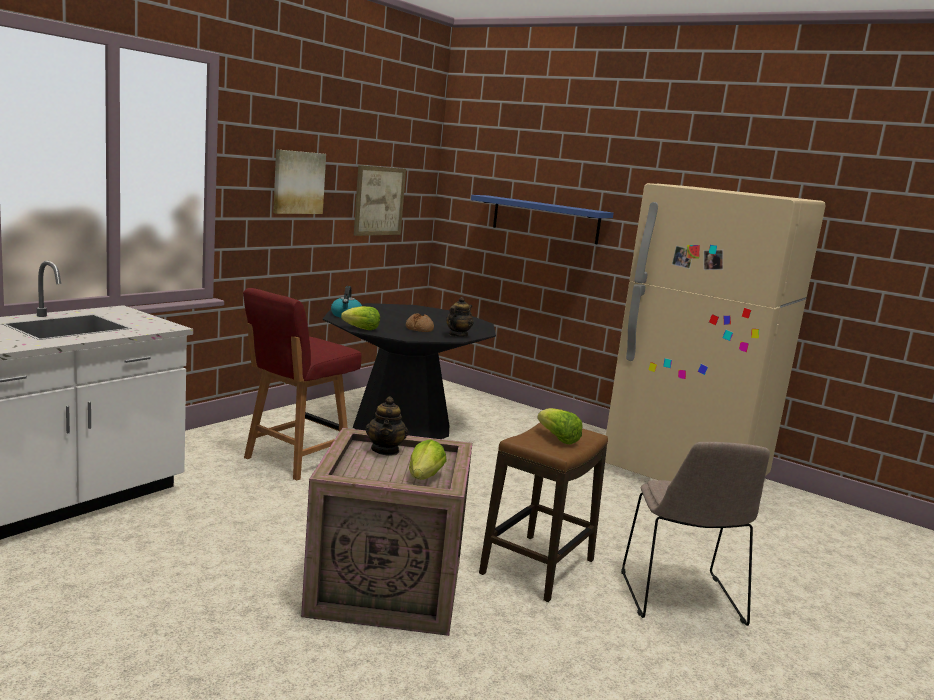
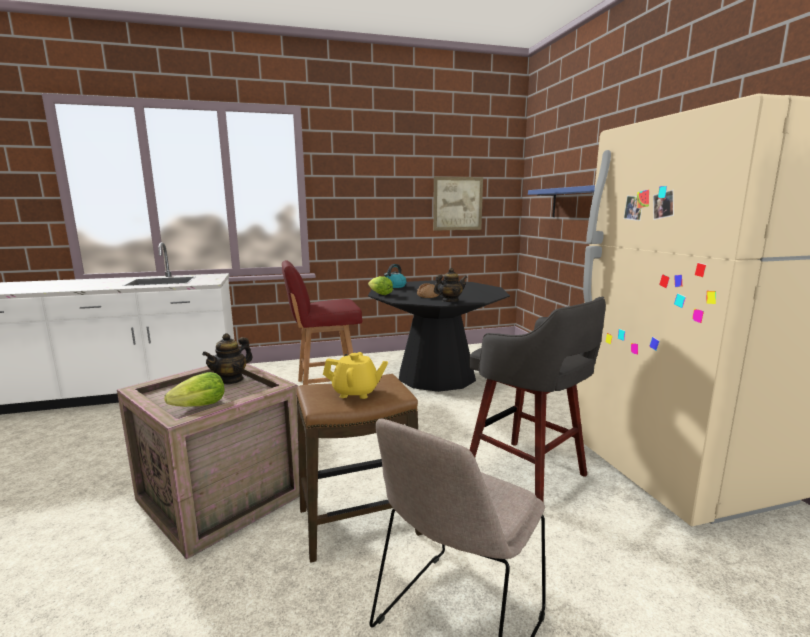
camera: 40 degrees right, 0 degrees up
(298, 182) = (377, 192): picture -> none
(558, 438) = (356, 392): lettuce -> yellow teapot
(604, 501) = (528, 475): none -> grey stool

